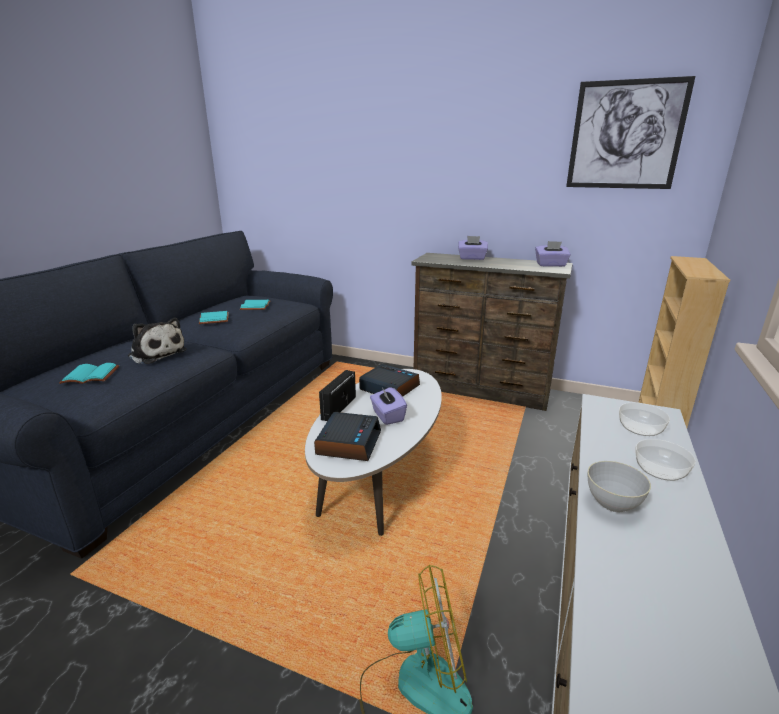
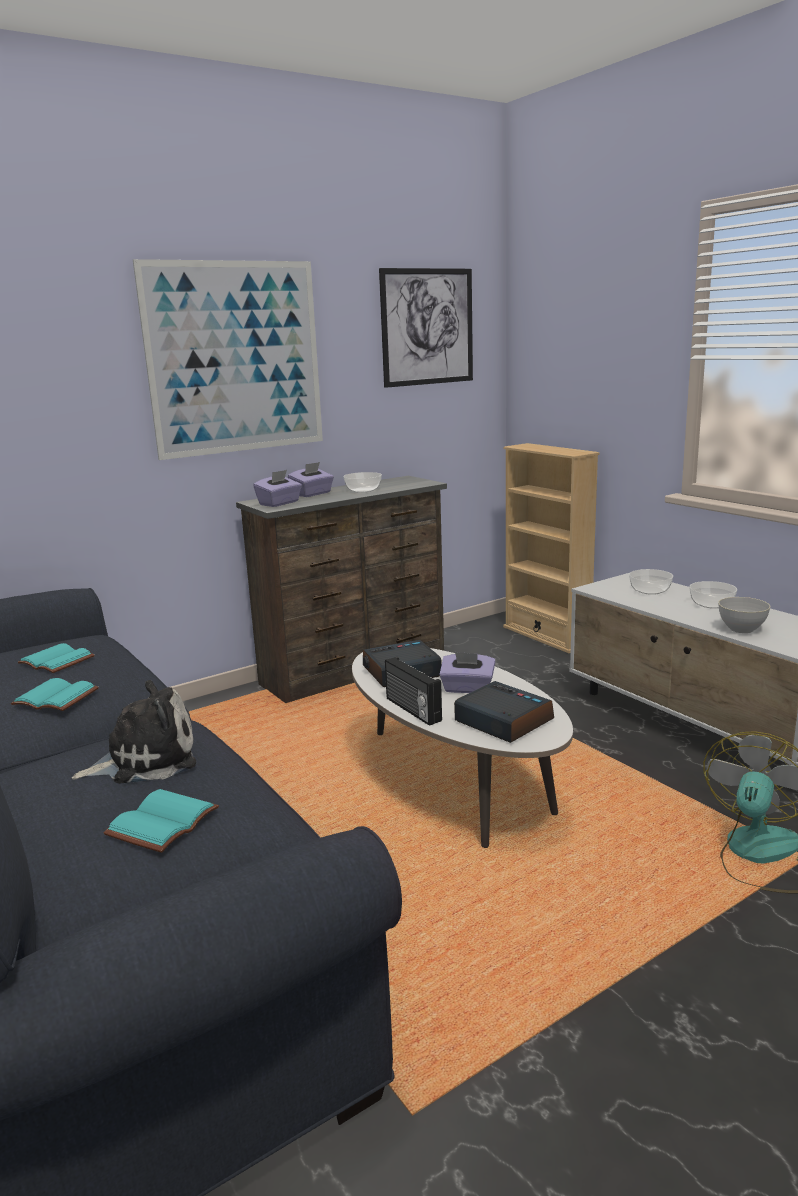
camera: 55 degrees left, 5 degrees down
(444, 155) = (235, 358): none -> picture
(503, 263) = (362, 490): none -> bowl
(551, 265) = (403, 481): purple tissue box -> purple tissue box (279, 503)

